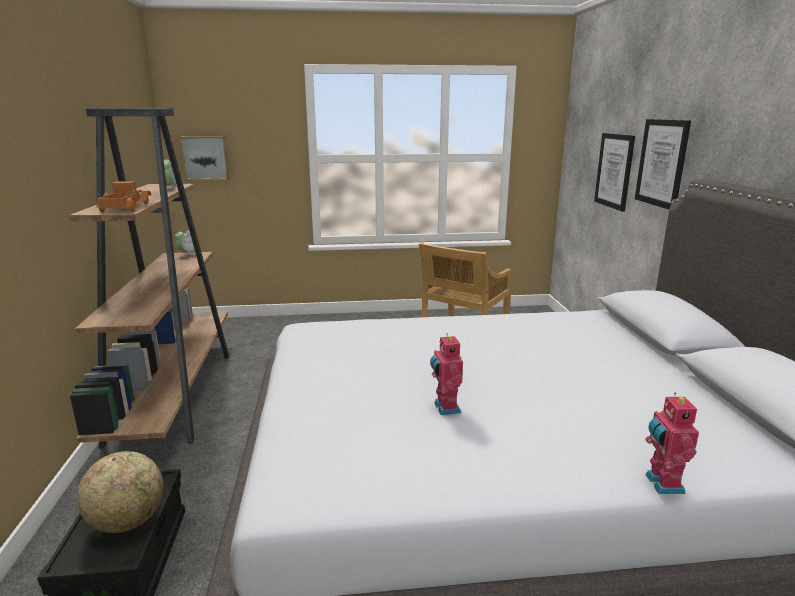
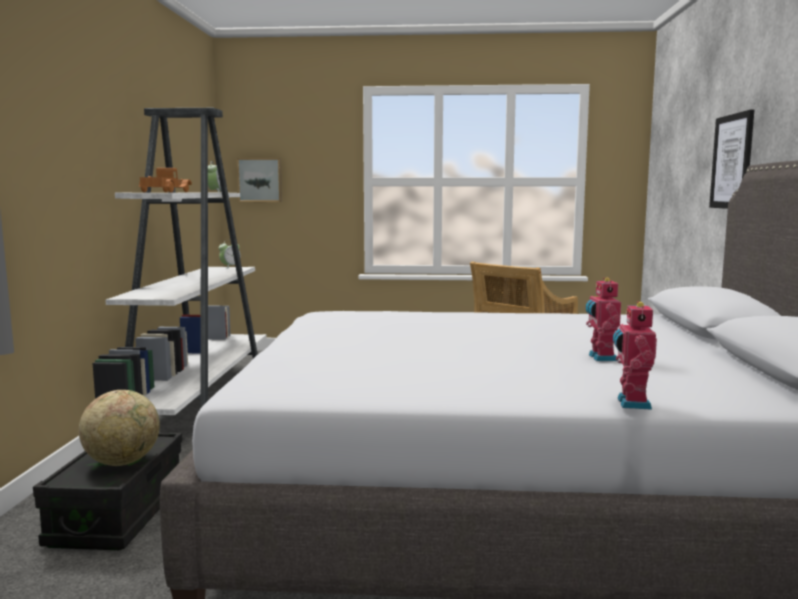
camera: 10 degrees right, 10 degrees down
(174, 393) = (198, 402): brown bookcase -> white bookcase
(445, 408) = (435, 357): toy robot -> toy robot (600, 358)
(614, 171) = (692, 183): picture -> none

